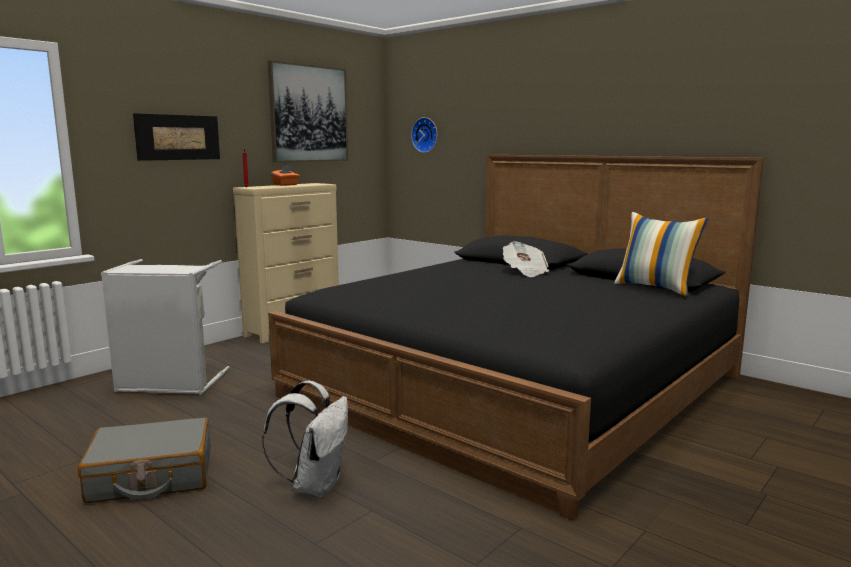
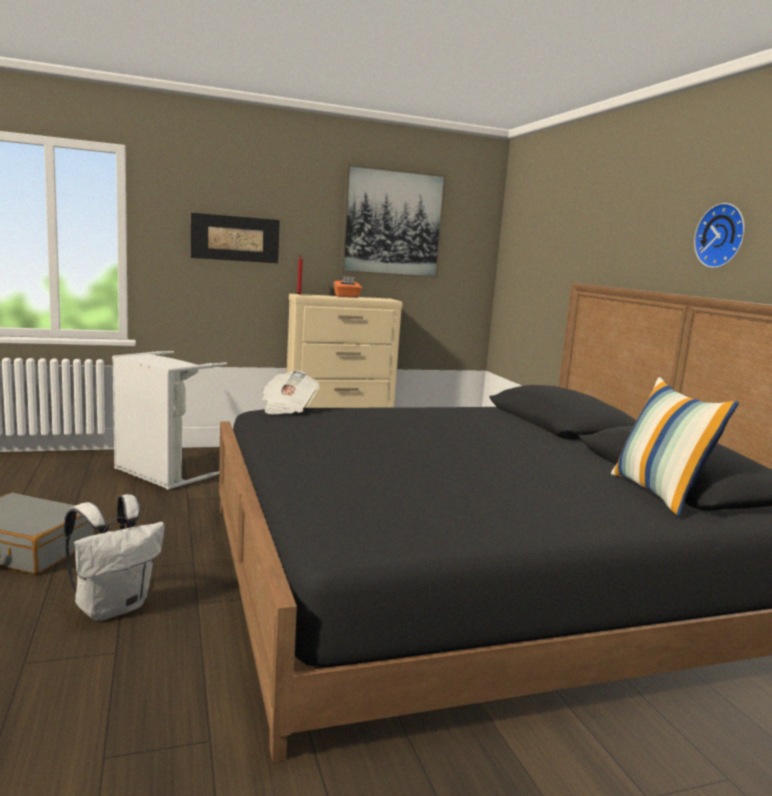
camera: 30 degrees right, 0 degrees up
(426, 135) = (528, 255): wall clock -> wall clock (722, 236)
(525, 272) = (526, 435): newspaper -> newspaper (287, 408)

